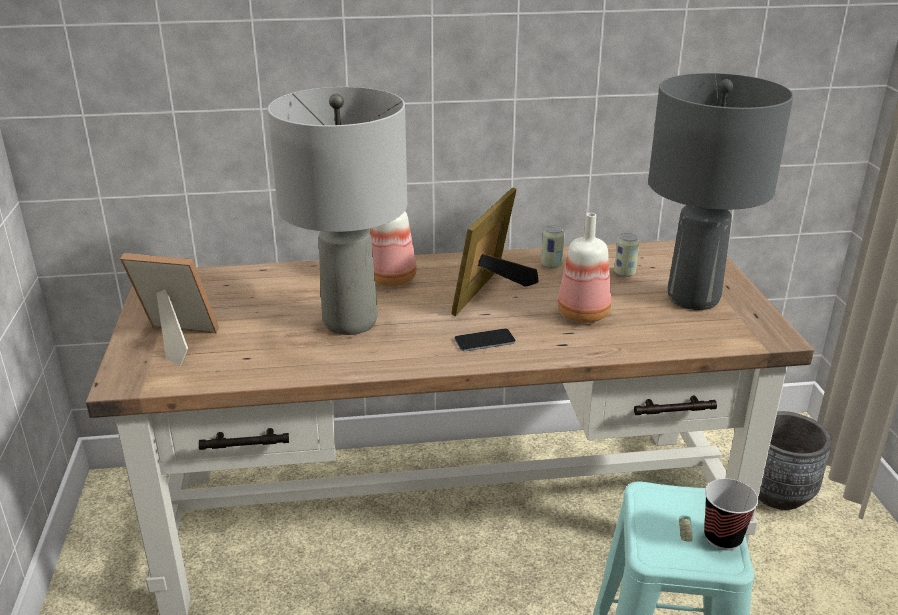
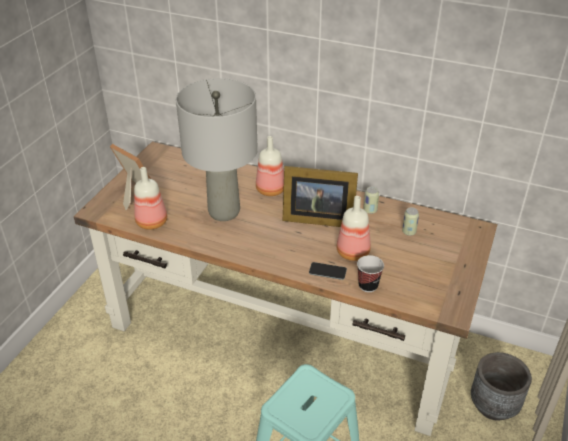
camera: 30 degrees right, 10 degrees up
(246, 367) = (153, 222): none -> bottle
(484, 340) = (281, 250): phone -> phone (327, 271)
(491, 292) = (316, 218): picture frame -> picture frame turned 135 degrees counterclockwise
(694, 298) = (433, 265): grey table lamp -> none
(722, 538) = (321, 416): cup -> cup (368, 286)

